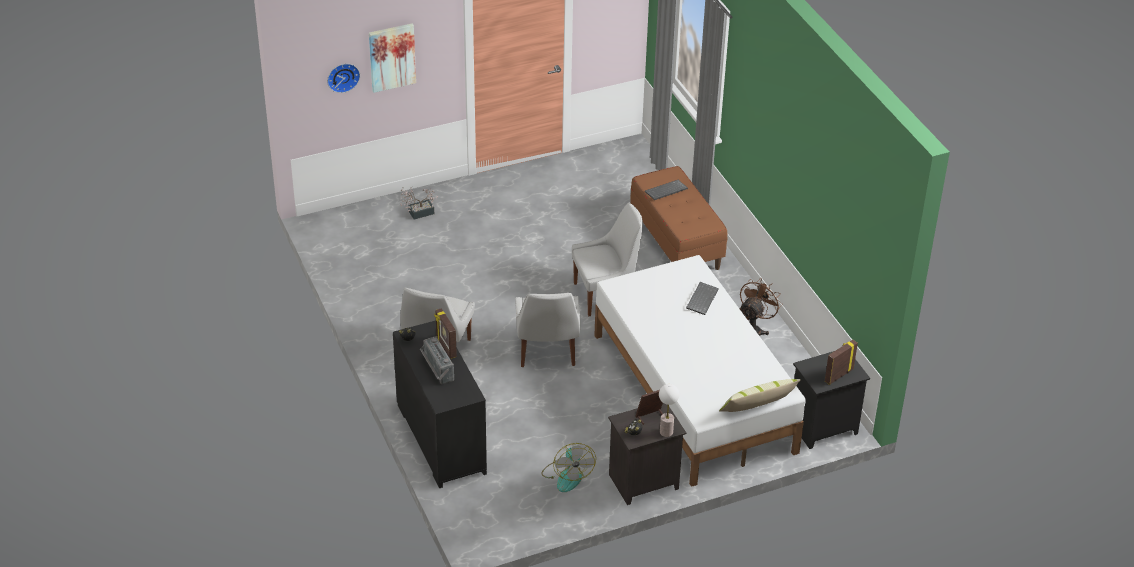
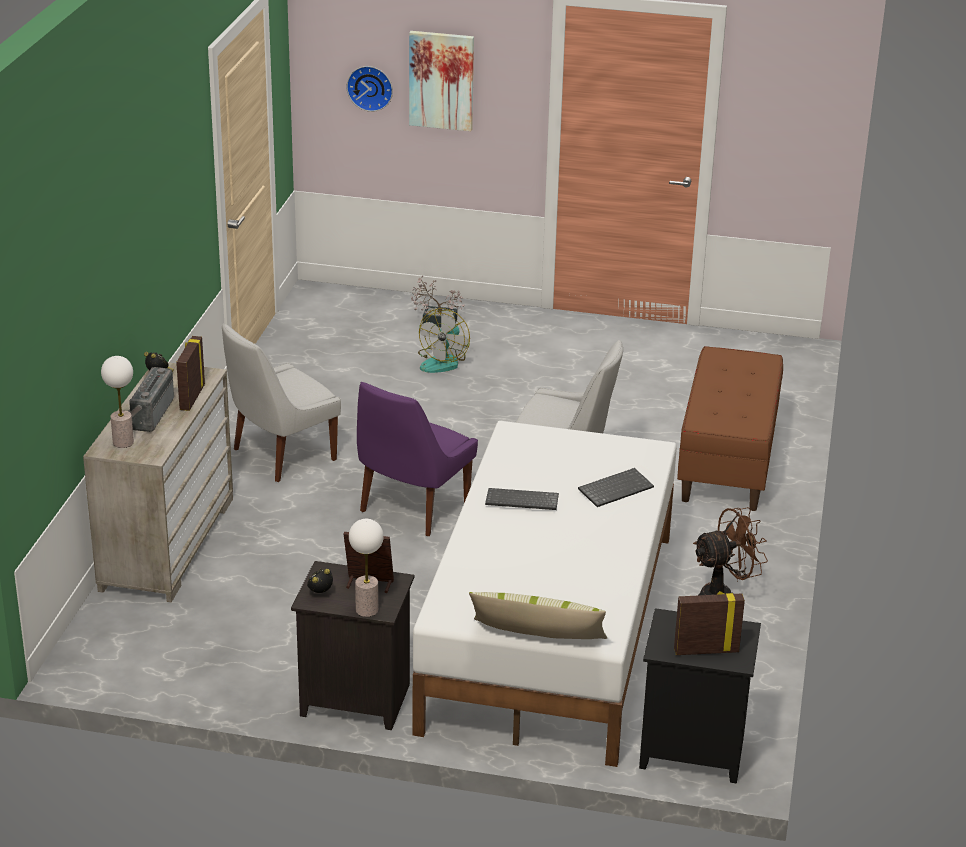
camera: 35 degrees right, 10 degrees down
(440, 439) = (166, 543): black dresser -> beige dresser
(446, 395) = (123, 442): none -> table lamp
(547, 352) = (412, 509): white chair -> purple chair
(567, 475) = (266, 648): fan -> fan (443, 361)
(666, 191) = (730, 374): keyboard -> keyboard (520, 502)

